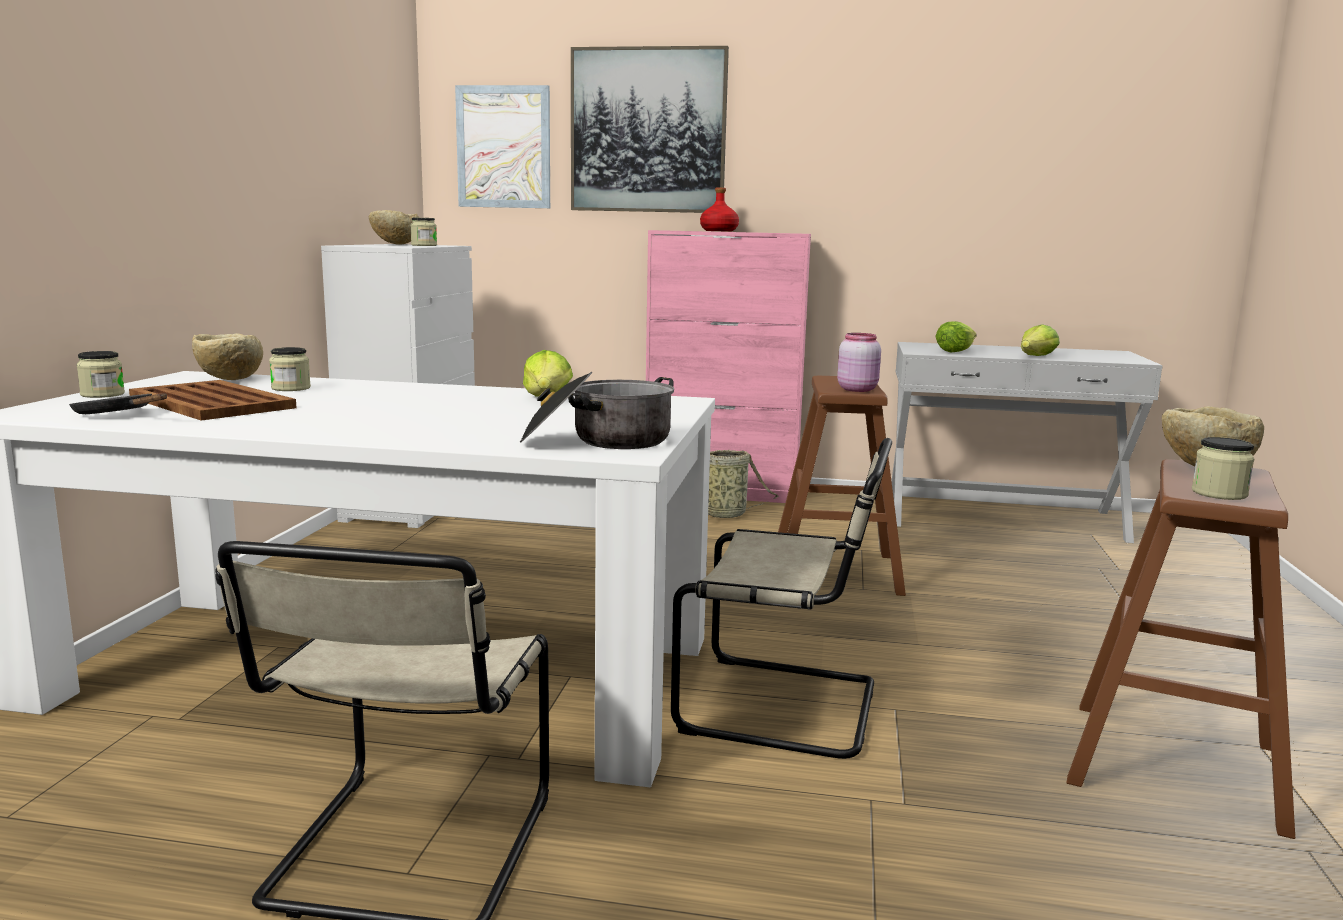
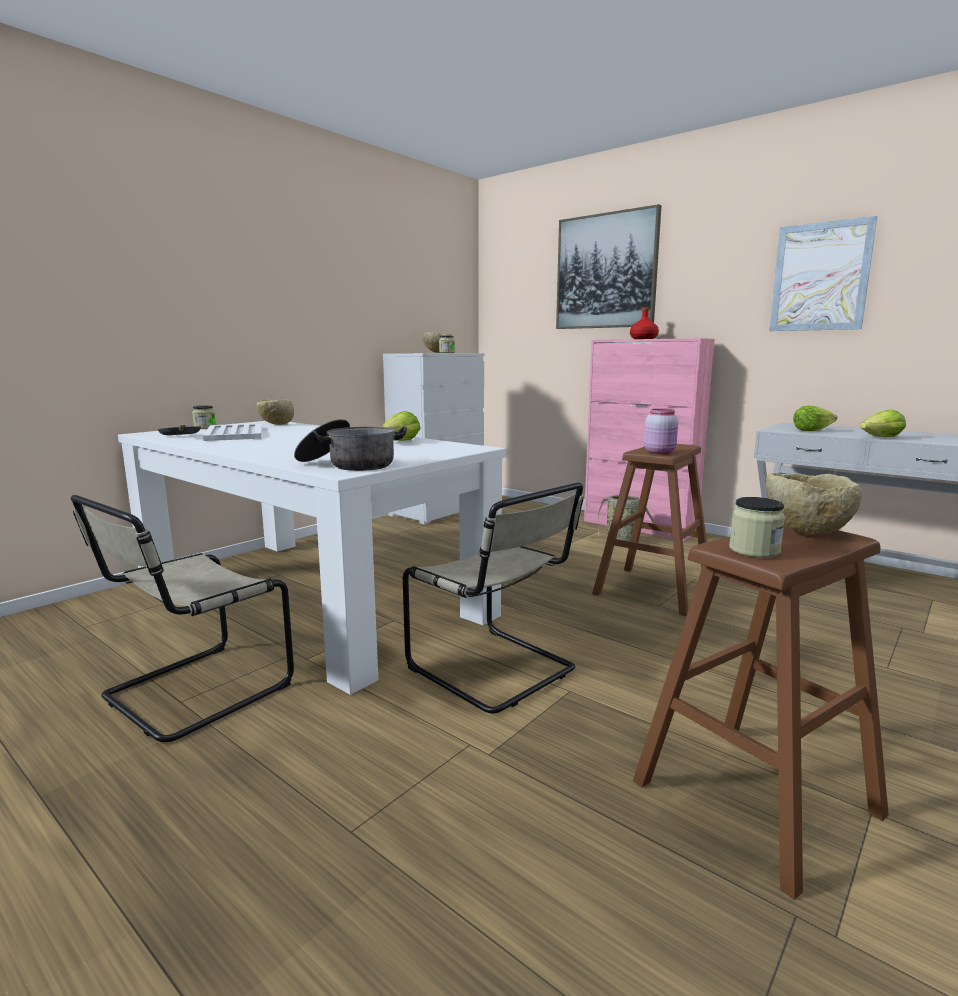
camera: 30 degrees right, 0 degrees up
(211, 403) = (234, 434): brown tray -> white tray
(291, 388) = (291, 429): jar -> none
(503, 147) = (521, 290): picture -> picture (820, 277)

